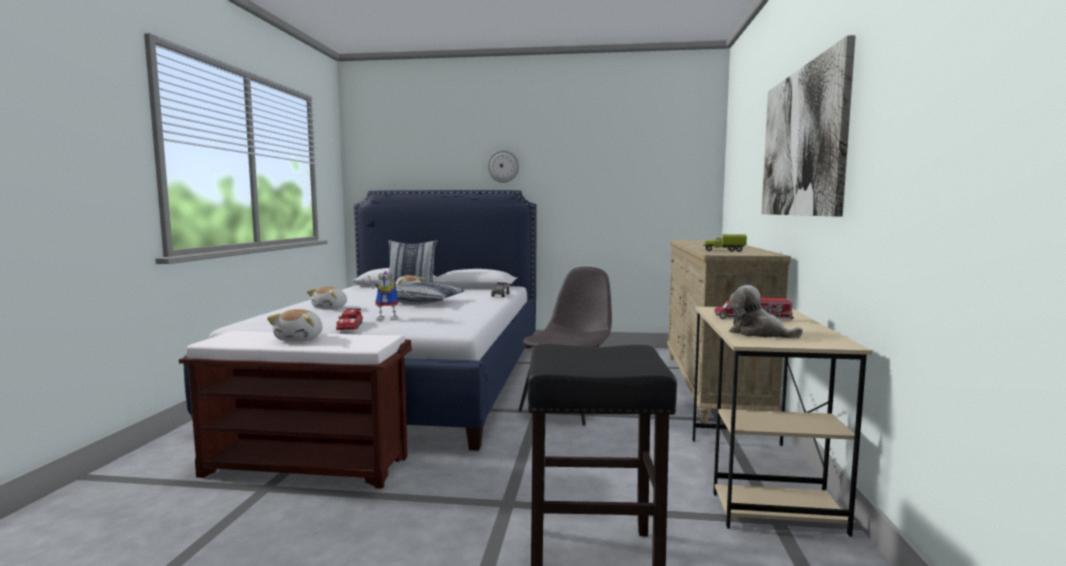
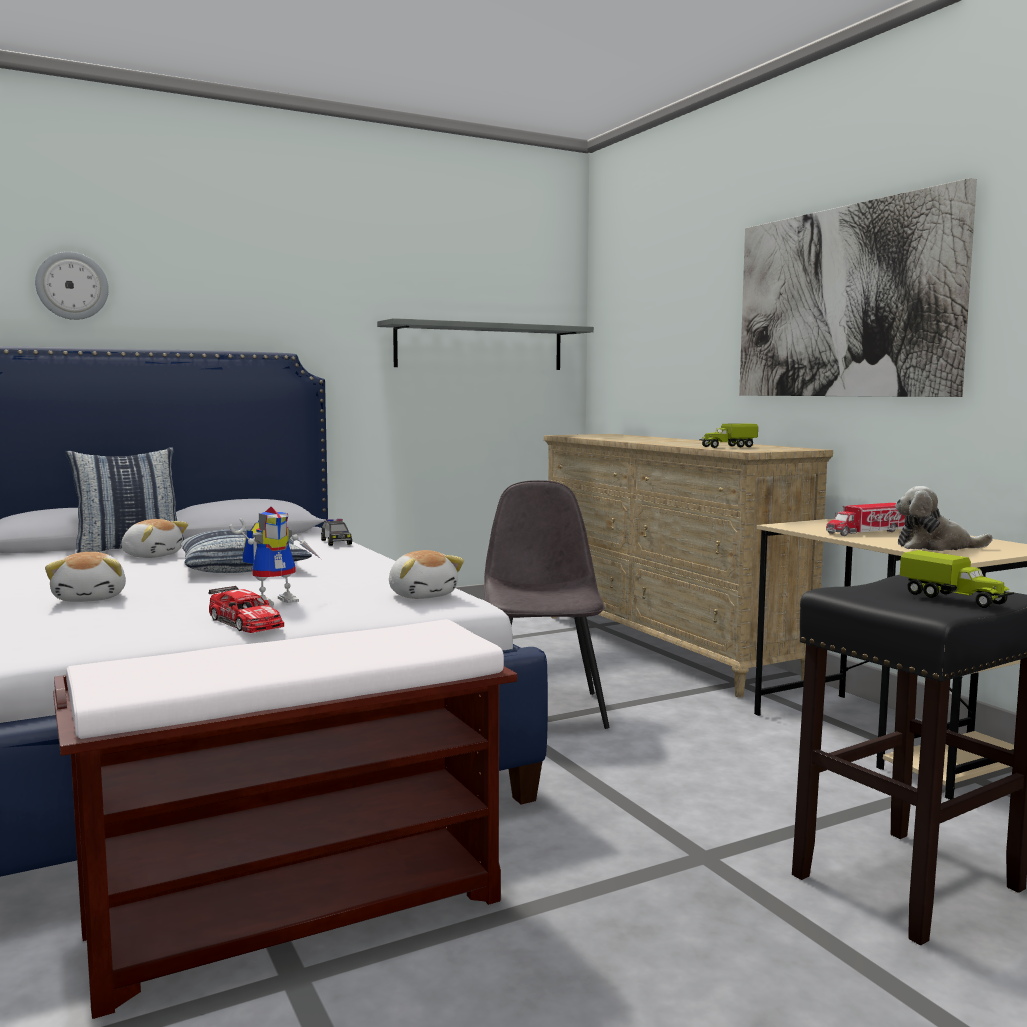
camera: 35 degrees left, 0 degrees up
(300, 339) = (290, 654): plush toy -> plush toy (423, 595)
(503, 166) = (254, 307): wall clock -> wall clock (72, 286)
(602, 362) = (954, 599): none -> toy truck
(641, 183) = (480, 347): none -> grey shelf

